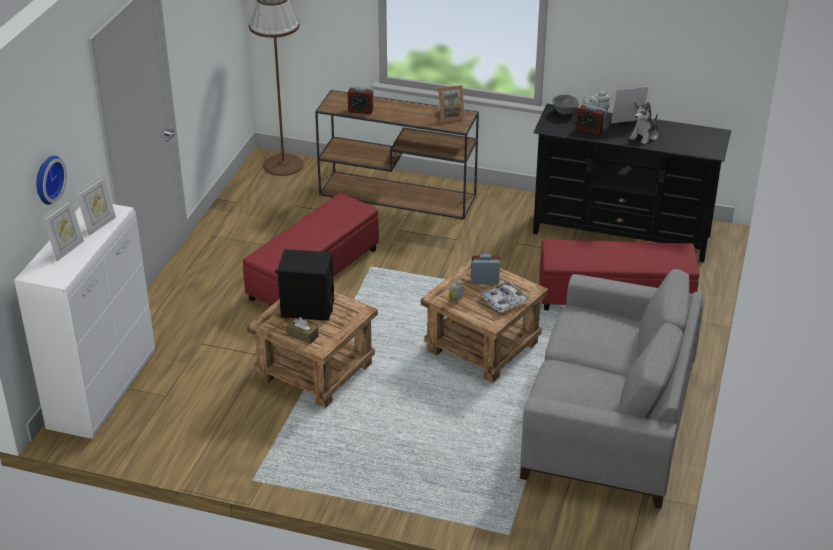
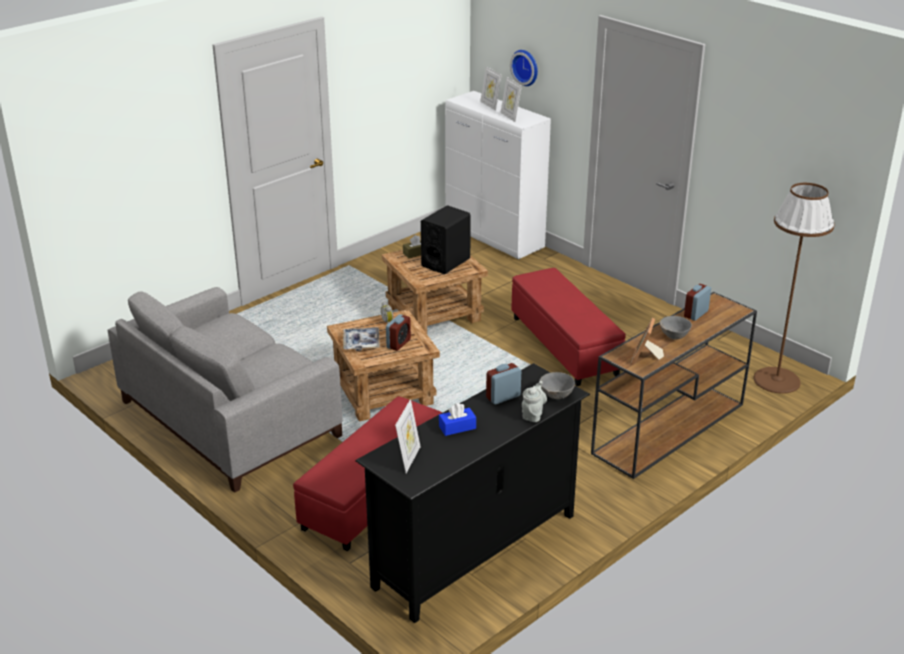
camera: 120 degrees right, 5 degrees down
(406, 112) = (674, 336): none -> grey bowl
(627, 123) = (496, 428): picture frame -> picture frame (408, 459)
(644, 136) = (457, 427): plush toy -> blue tissue box

